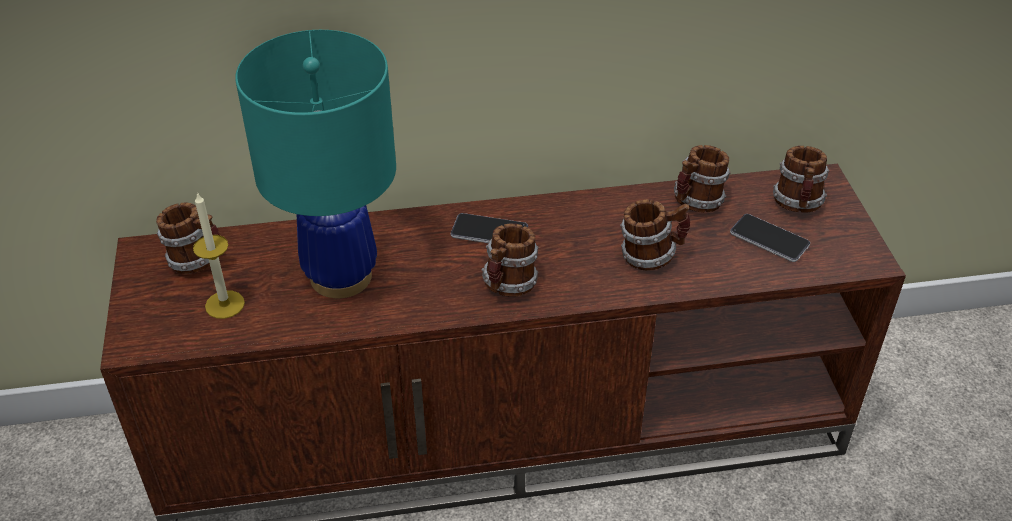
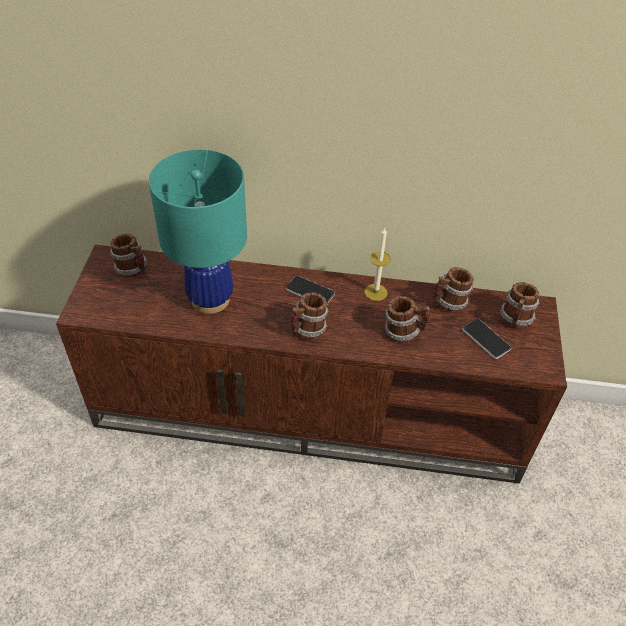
camera: 15 degrees right, 5 degrees up
(225, 304) = (138, 301): candle -> candle (375, 292)

